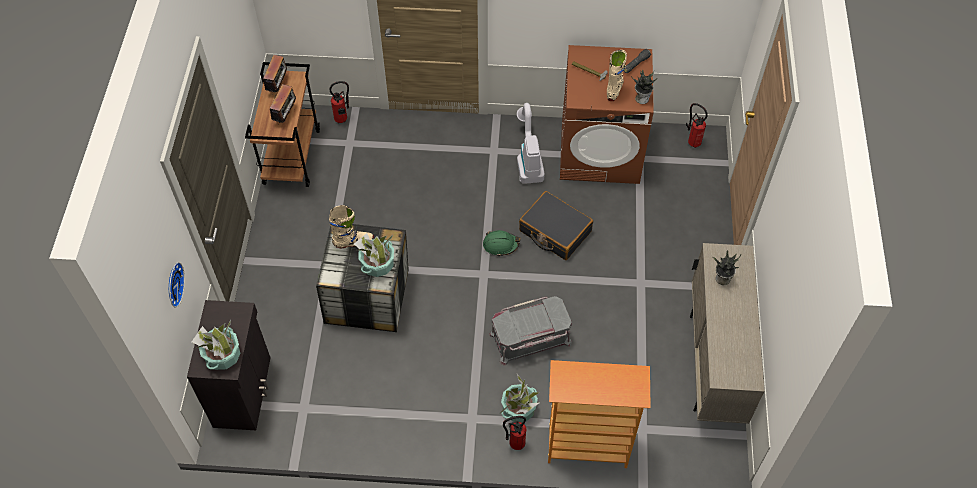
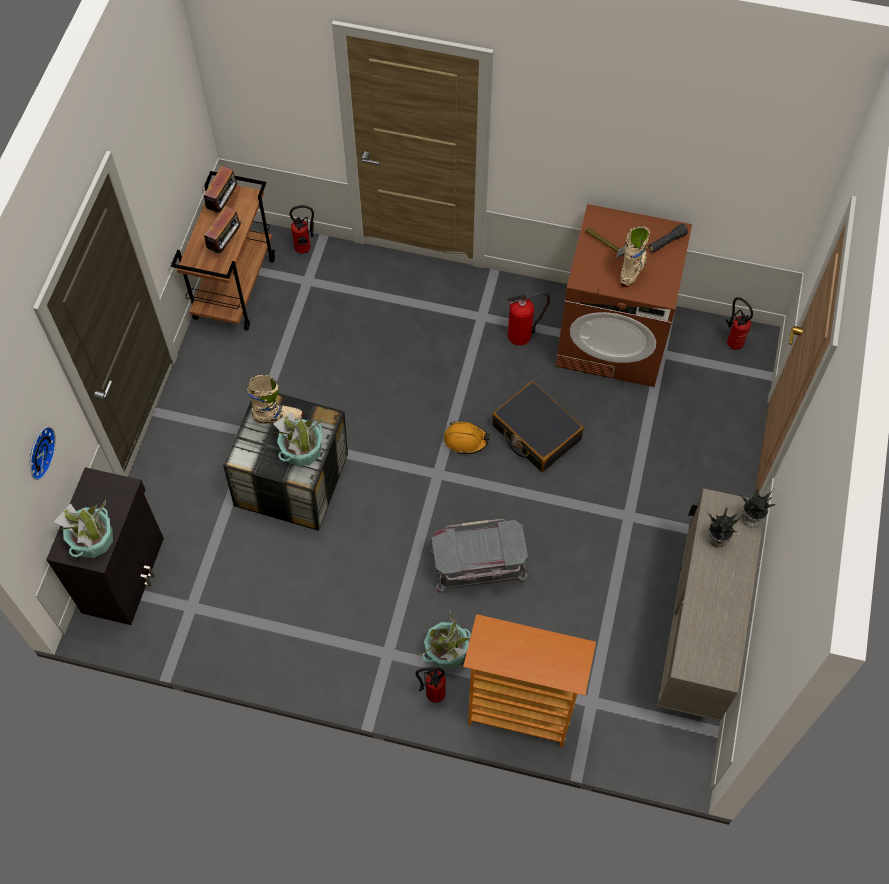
camera: 10 degrees right, 5 degrees up
(500, 245) = (466, 440): green hard hat -> orange hard hat
(528, 159) = (521, 334): vacuum cleaner -> fire extinguisher
(642, 98) = (664, 288): potted plant -> potted plant (751, 518)

